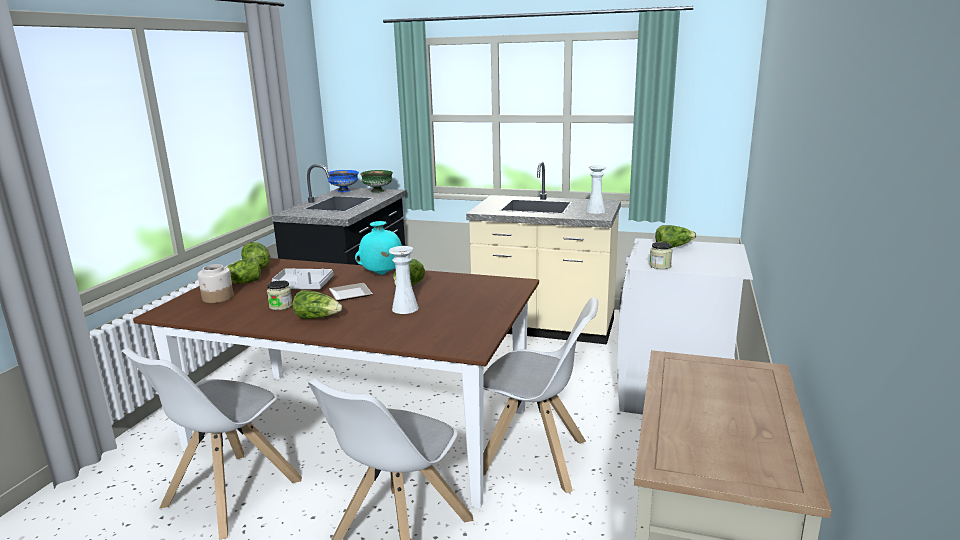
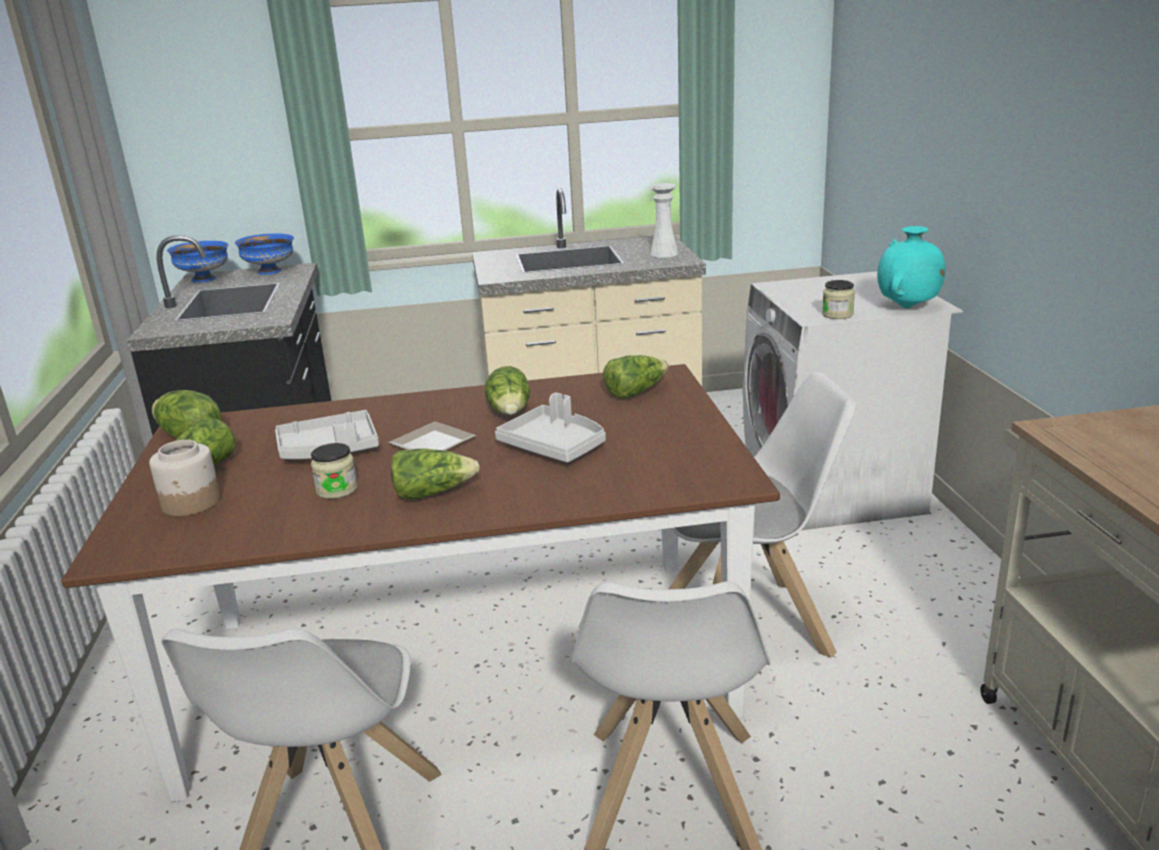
camera: 25 degrees left, 5 degrees up
(378, 191) = (270, 271): green bowl -> blue bowl
(382, 274) = (439, 403): turquoise vase -> turquoise vase (907, 307)
(405, 308) = (554, 446): white vase -> grey tray
(673, 247) = (816, 287): lettuce -> lettuce (635, 392)

